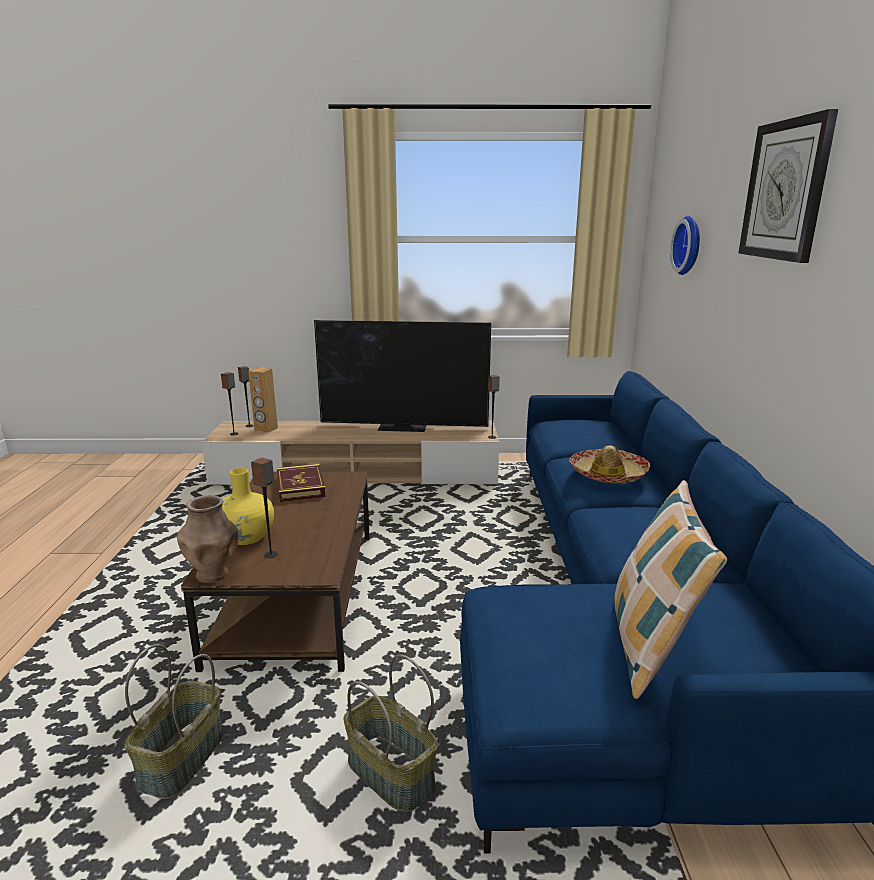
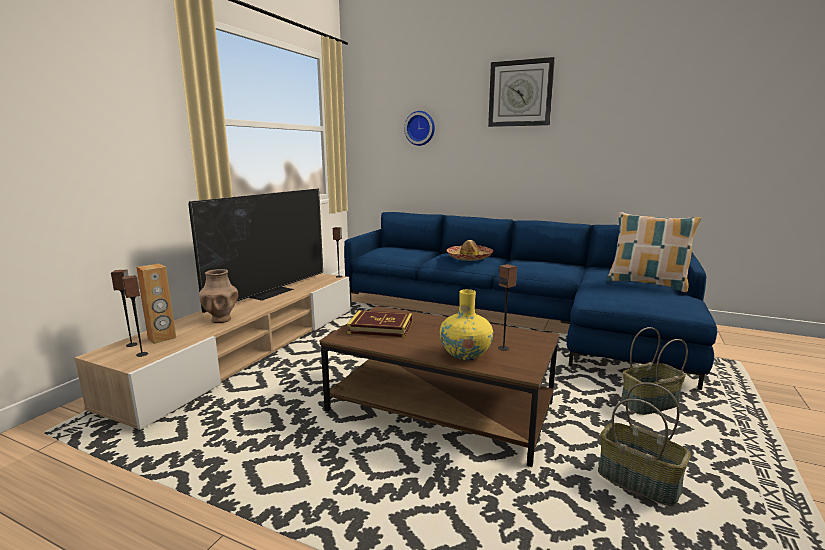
camera: 65 degrees left, 5 degrees down
(213, 574) = (526, 370): brown vase -> brown vase (221, 319)

